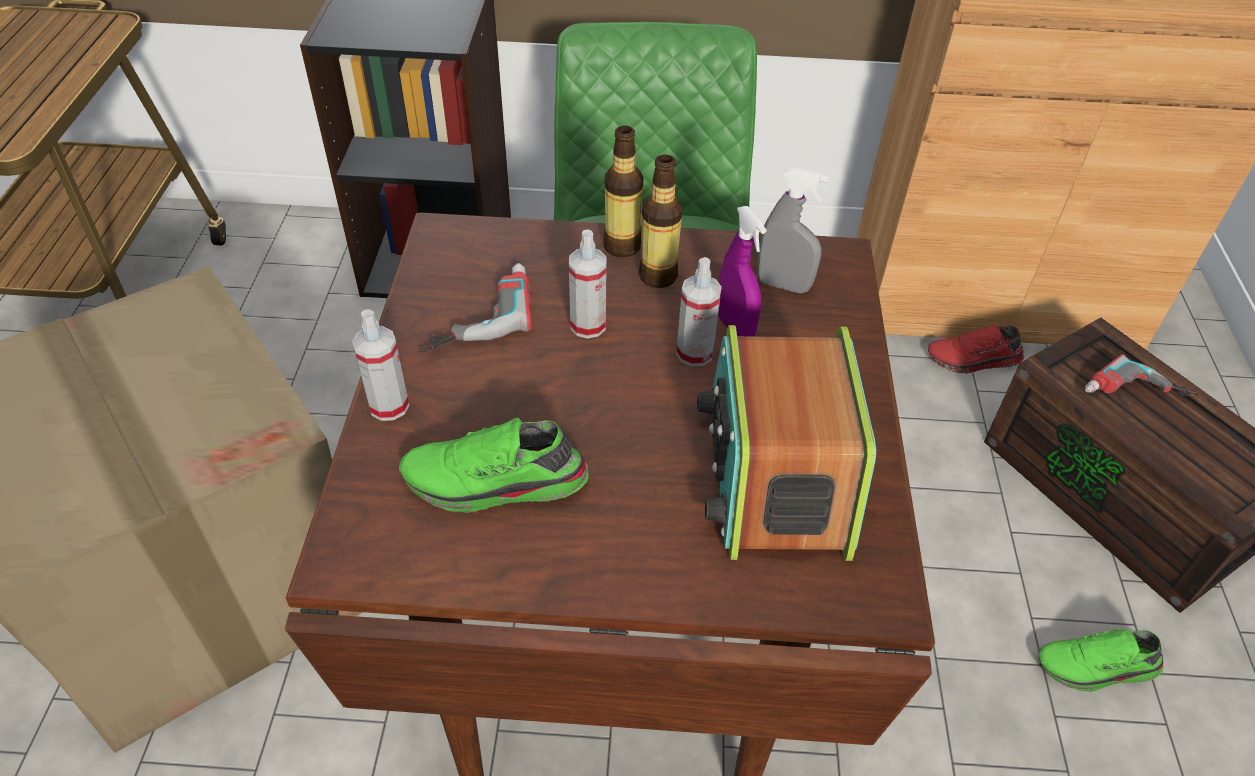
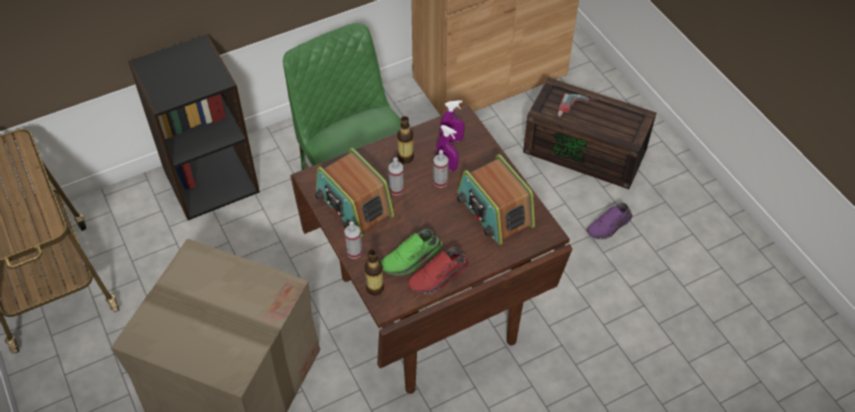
camera: 30 degrees left, 5 degrees up
(476, 314) = (354, 204): power drill -> radio
(622, 246) = (383, 151): bottle -> bottle (375, 288)
(783, 285) = (451, 140): grey spray bottle -> purple spray bottle
(973, 360) = (498, 114): red shoe -> red shoe (439, 277)
(1096, 669) = (609, 227): green shoe -> purple shoe

